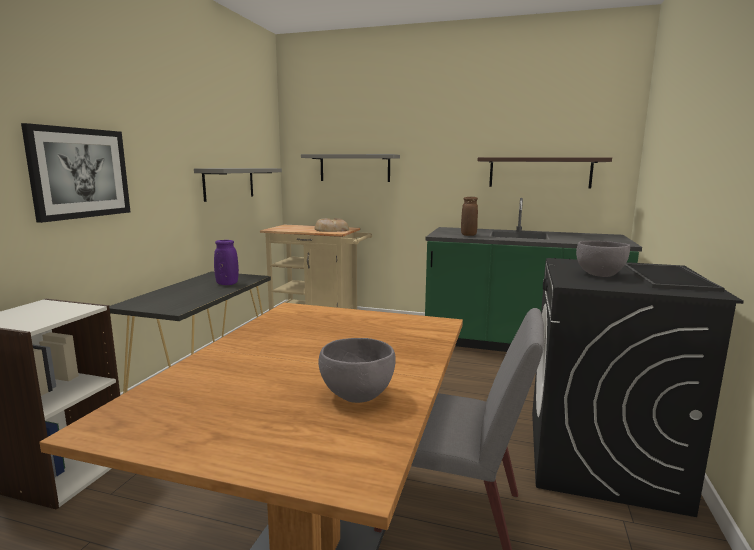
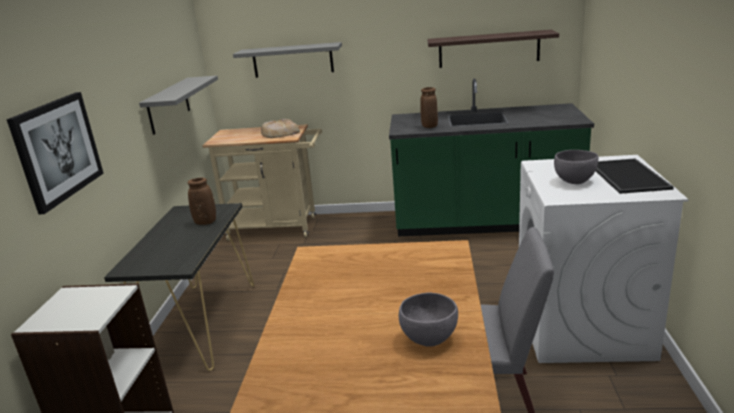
camera: 10 degrees left, 10 degrees up
(227, 284) = (205, 222): purple vase -> brown vase
(601, 458) = (582, 326): black washing machine -> white washing machine

